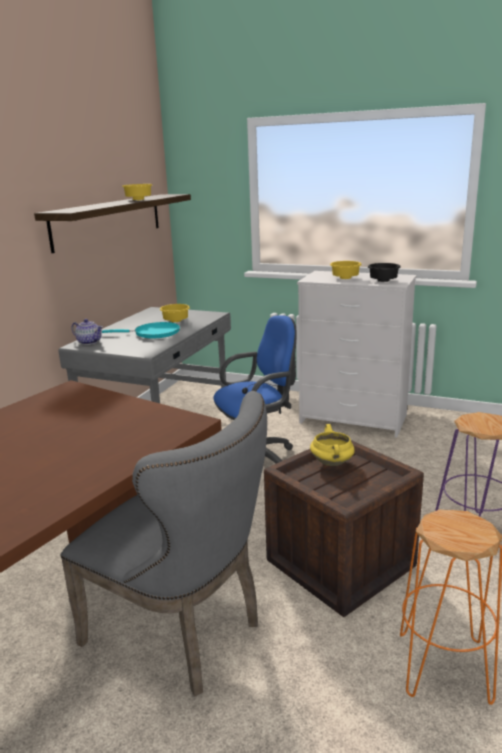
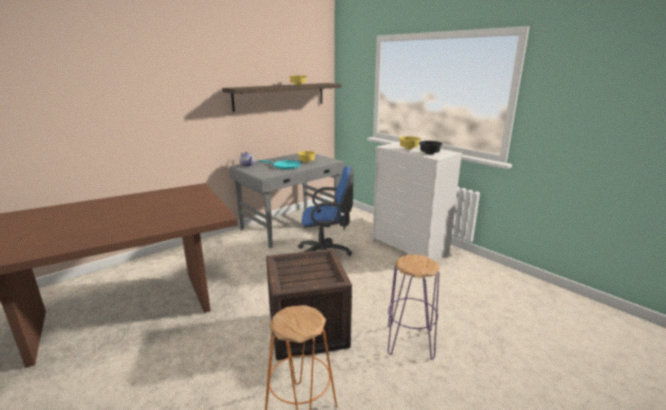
camera: 25 degrees right, 0 degrees up
(183, 633) = (192, 335): grey chair -> none
(332, 463) = (310, 263): yellow cooking pot -> none

